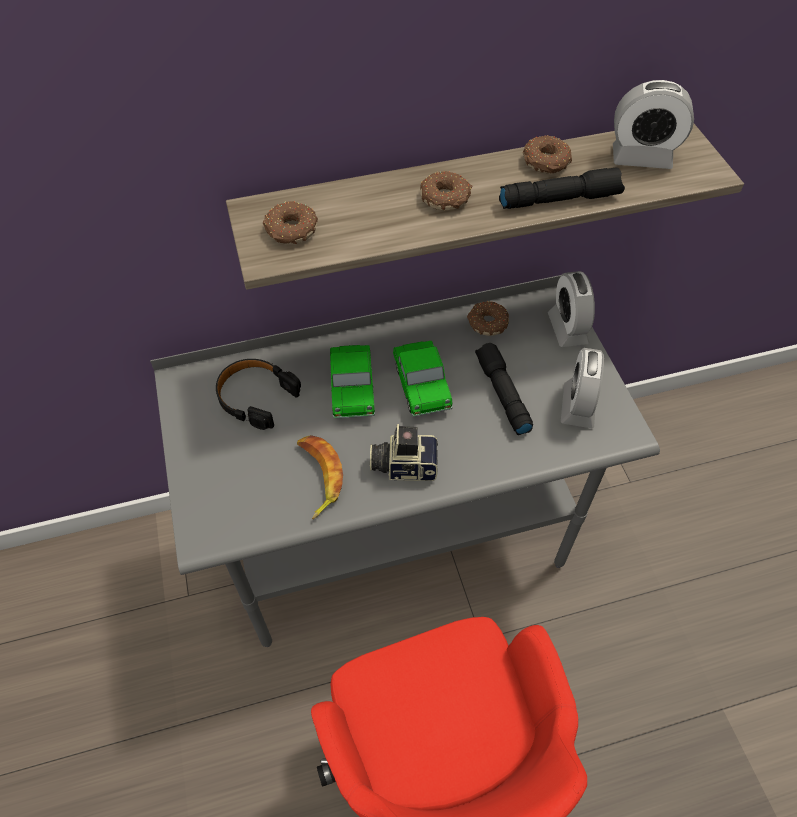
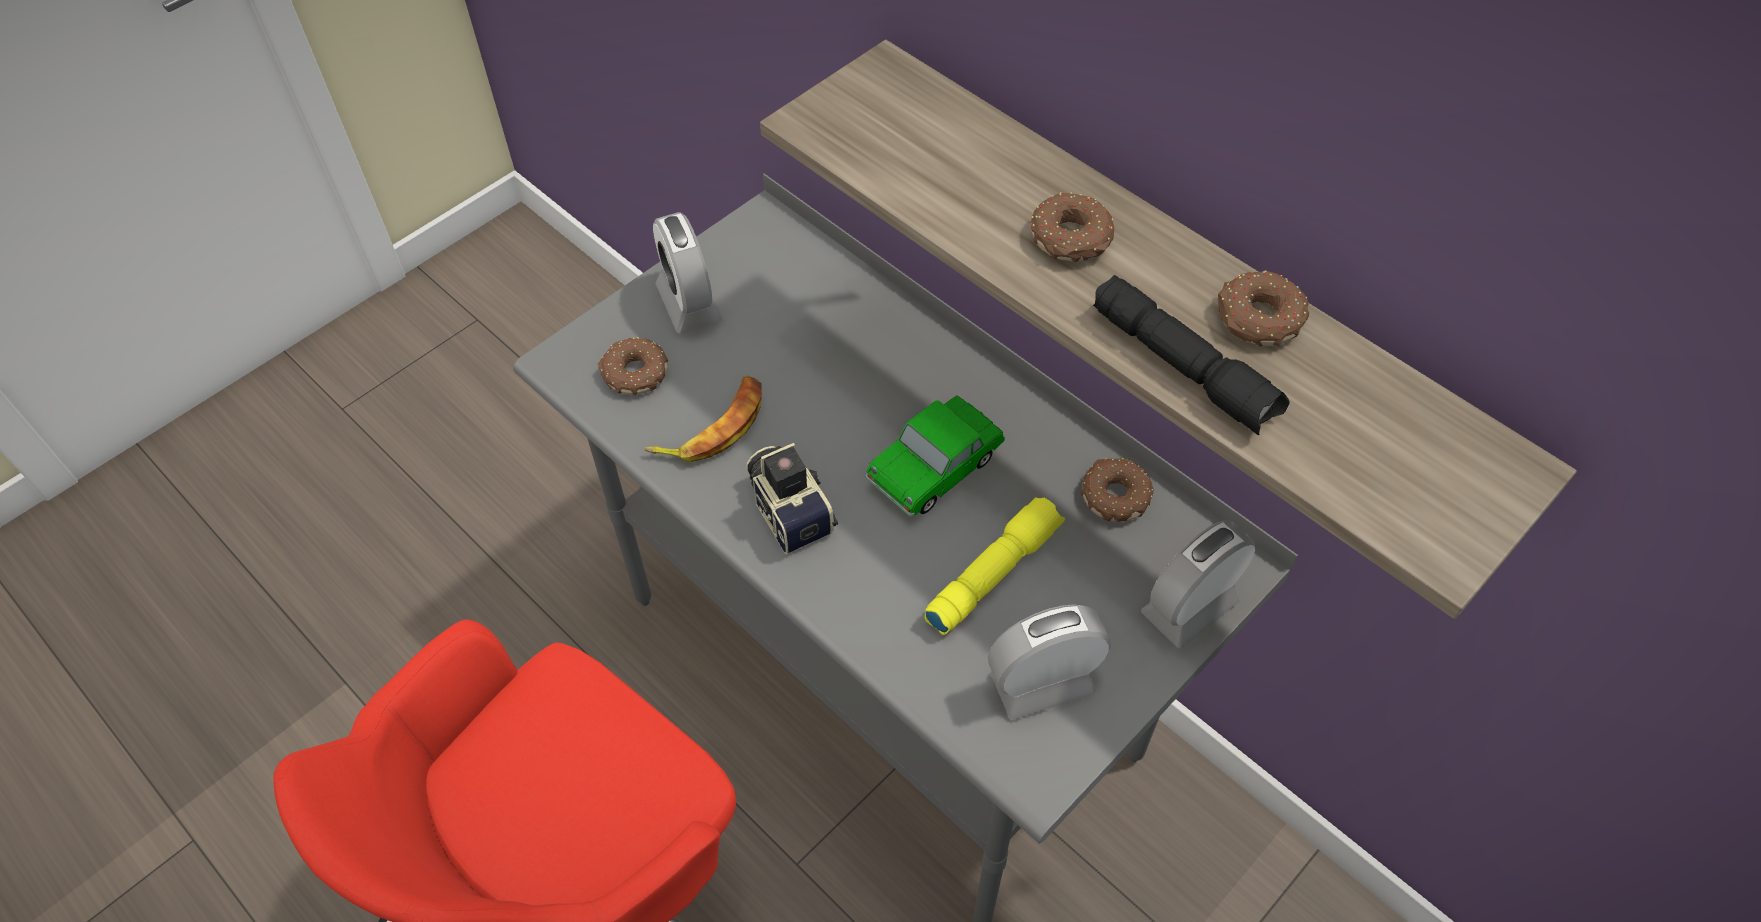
camera: 60 degrees right, 0 degrees up
(256, 397) = (791, 304): black headphones -> none
(291, 230) = (877, 119): donut -> donut (634, 373)
(352, 390) = (873, 395): toy car -> none
(501, 394) = (992, 572): black flashlight -> yellow flashlight
(641, 158) = (1388, 437): alarm clock -> alarm clock (689, 303)

